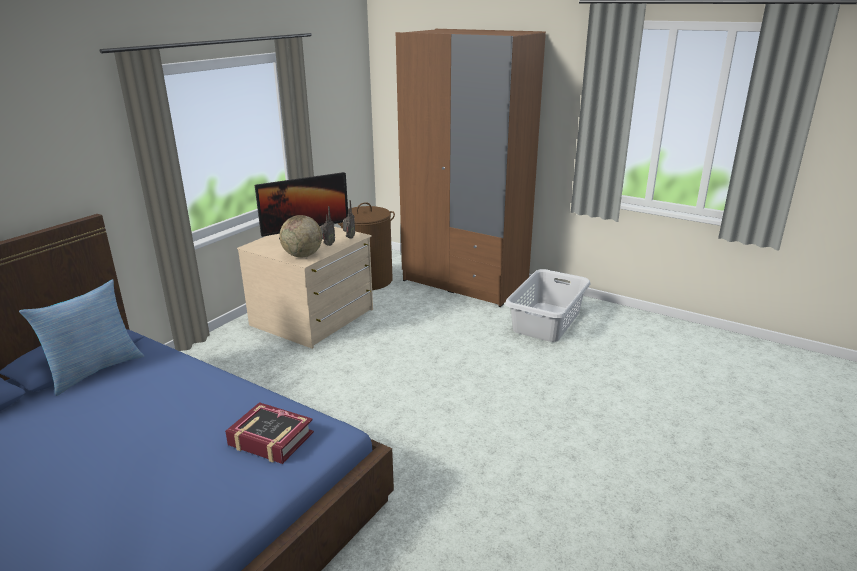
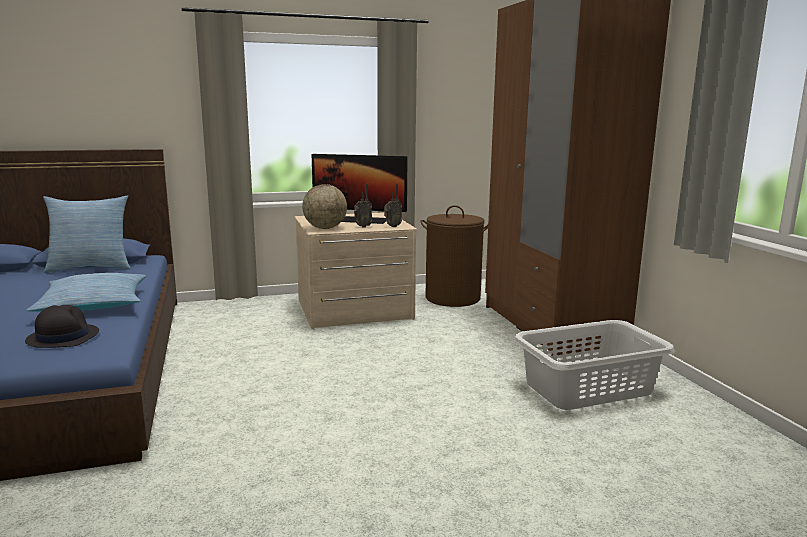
camera: 40 degrees right, 10 degrees down
(212, 403) = (93, 305): none -> pillow
(270, 439) = (62, 337): book -> black hat

